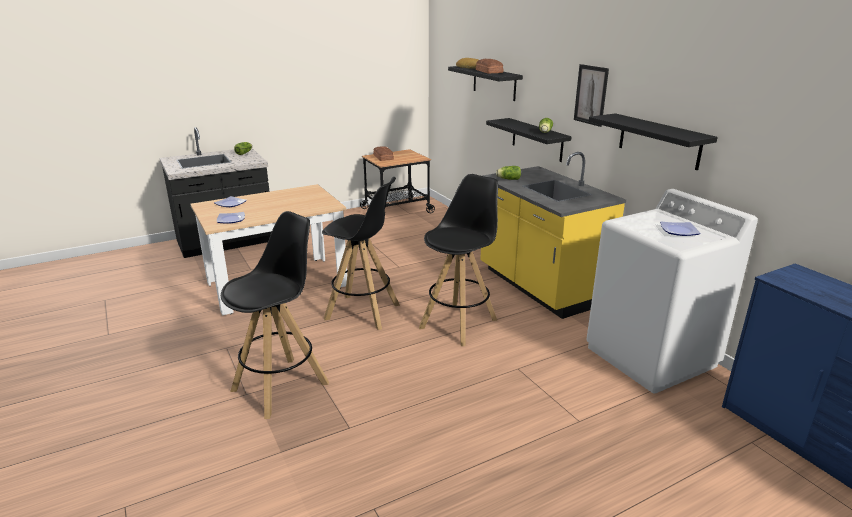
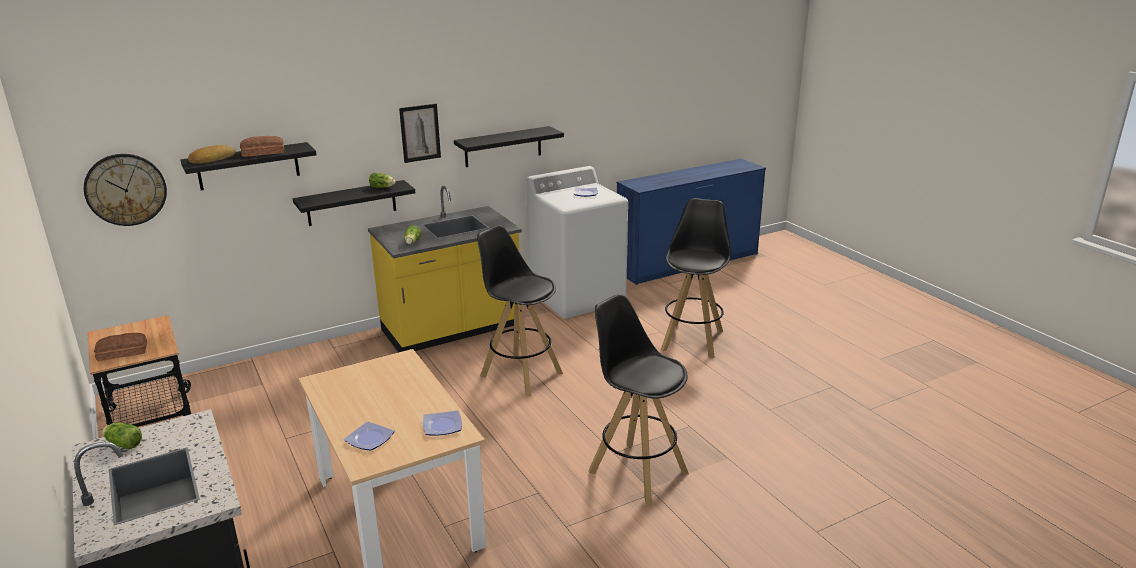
camera: 90 degrees left, 0 degrees up
(363, 312) = (490, 432): black stool -> black stool (693, 340)
(451, 76) = (125, 189): none -> wall clock

